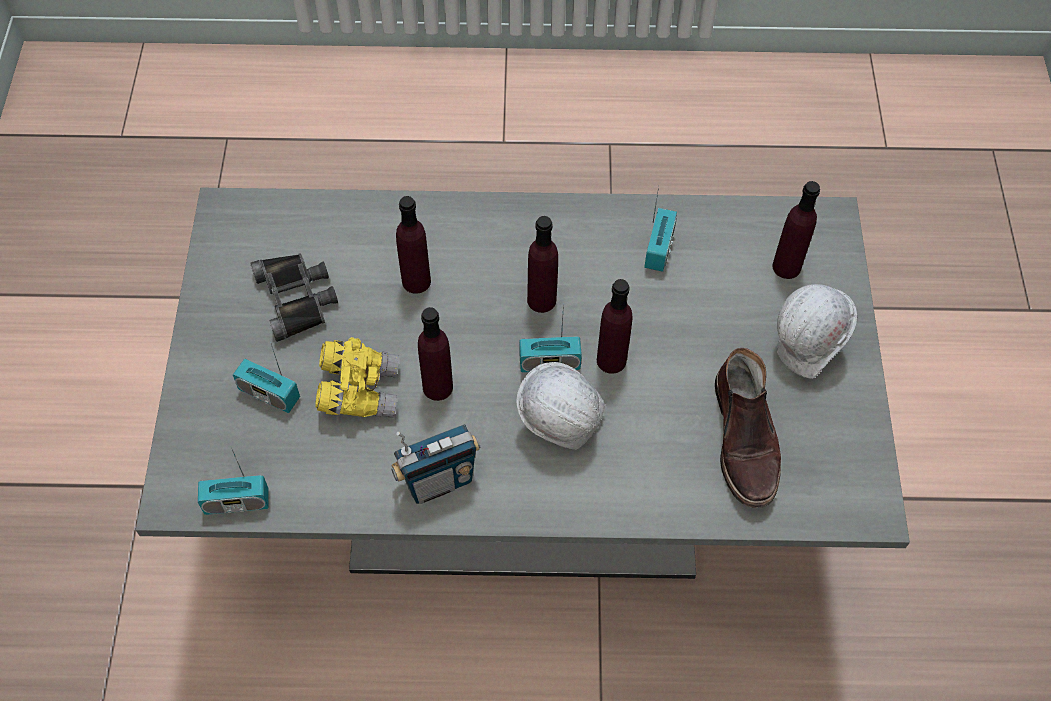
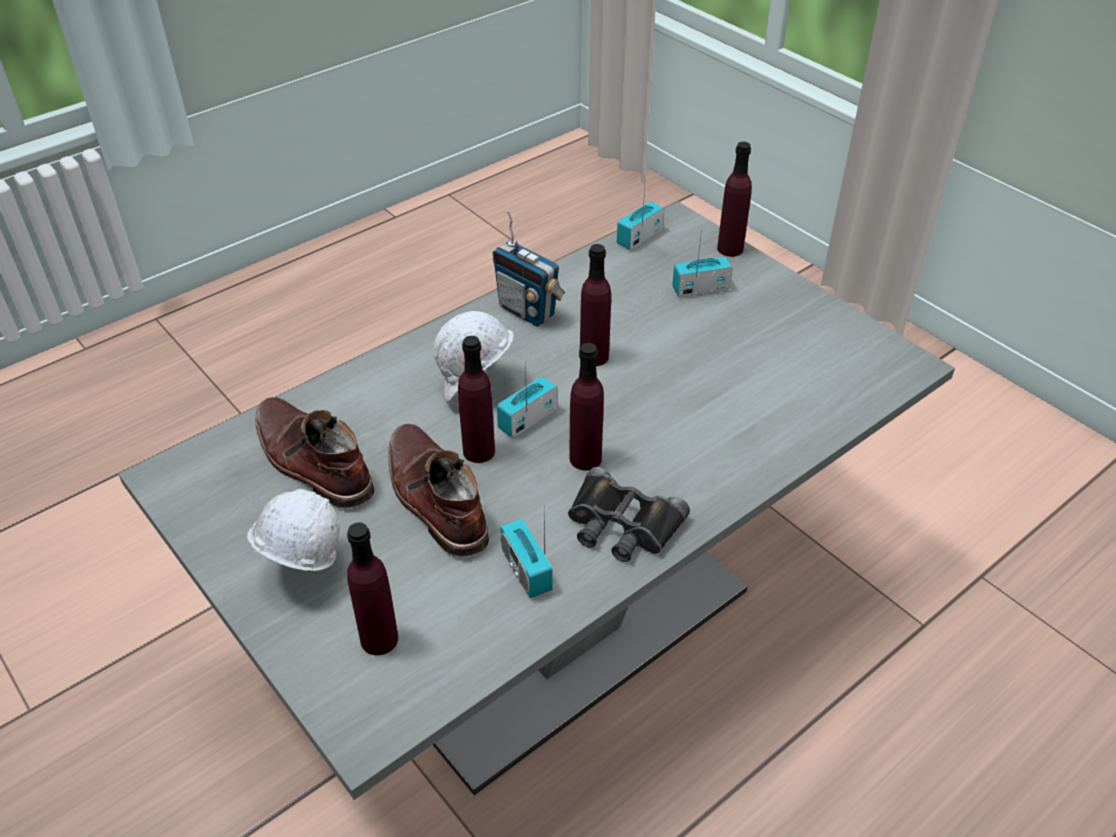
camera: 140 degrees right, 15 degrees down
(297, 298) = (768, 346): black binoculars -> black binoculars (622, 525)
(359, 390) = (646, 324): yellow binoculars -> none
(416, 281) = (701, 409): purple bottle -> purple bottle (730, 249)
(438, 481) = (527, 311): radio -> radio turned 75 degrees counterclockwise
(676, 342) = (434, 499): none -> brown boot

